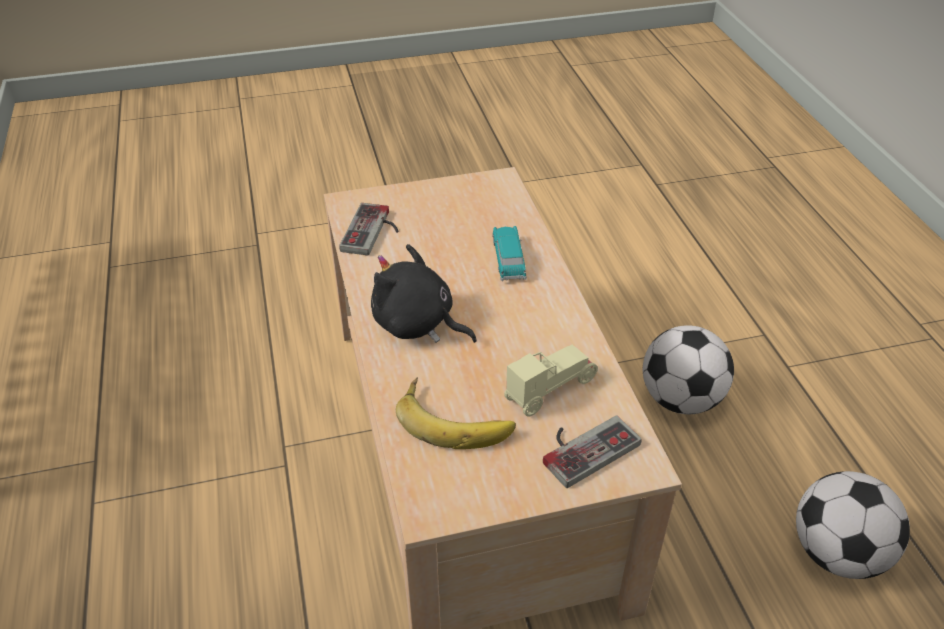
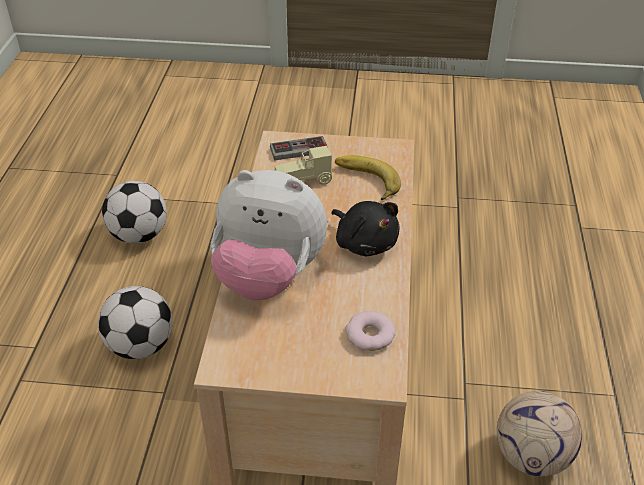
camera: 160 degrees left, 0 degrees up
(206, 408) = (531, 455): none -> football
(374, 232) = (370, 335): game controller -> donut
(508, 259) = (268, 277): toy car -> plush toy

